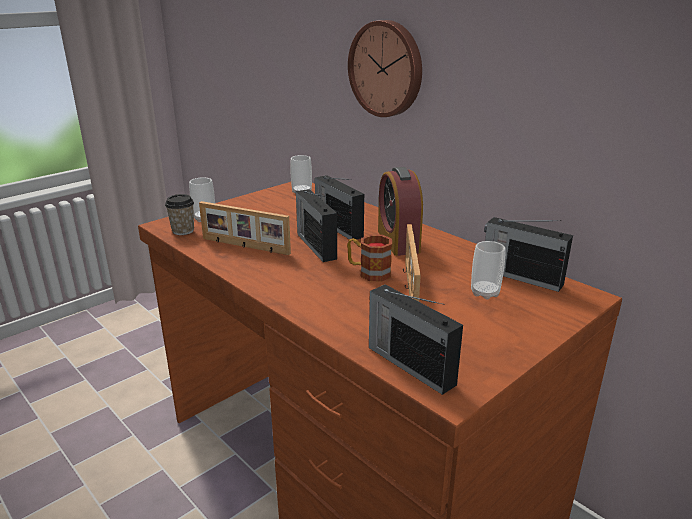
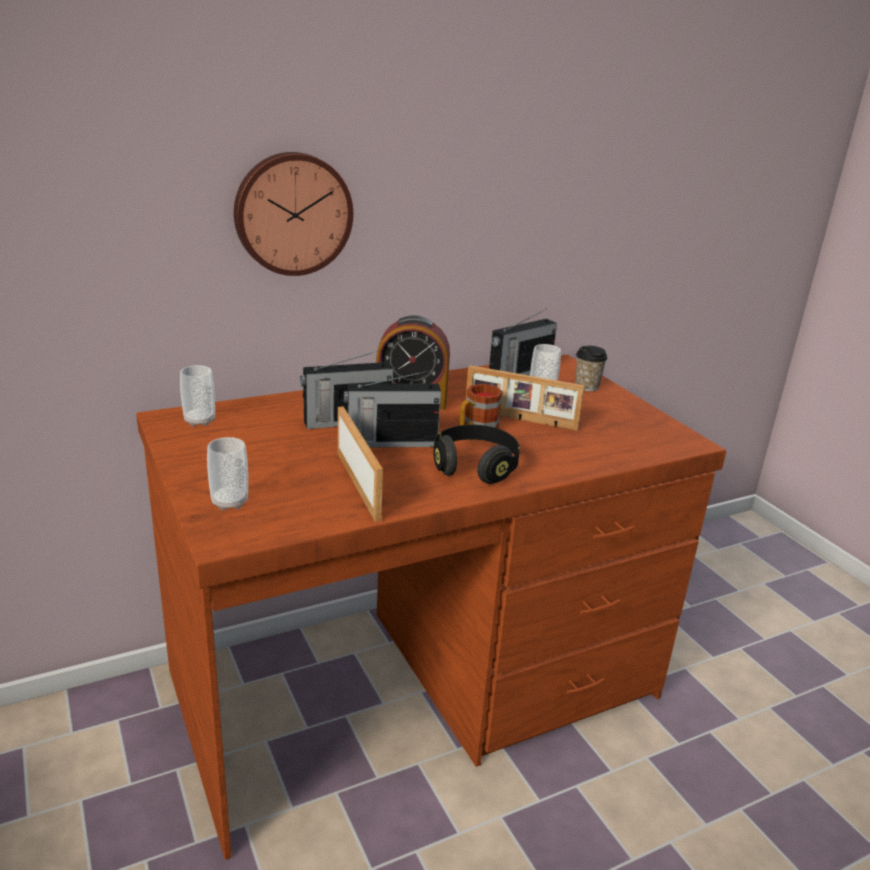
camera: 75 degrees left, 0 degrees up
(183, 231) = (264, 524): cup -> cup (587, 386)
(245, 246) = (360, 485): picture frame -> picture frame turned 60 degrees counterclockwise
(297, 280) = (475, 467): none -> black headphones
(409, 364) = (648, 447): radio -> none

